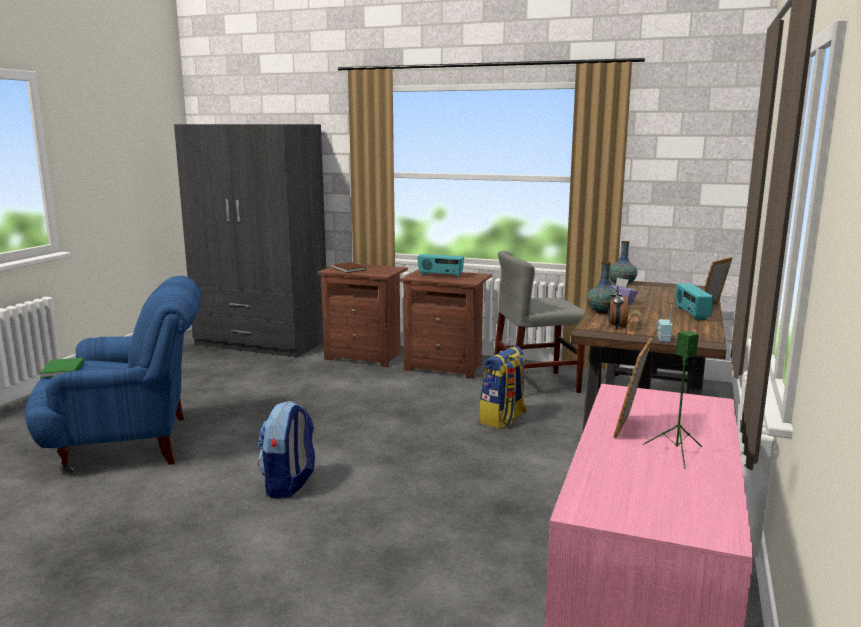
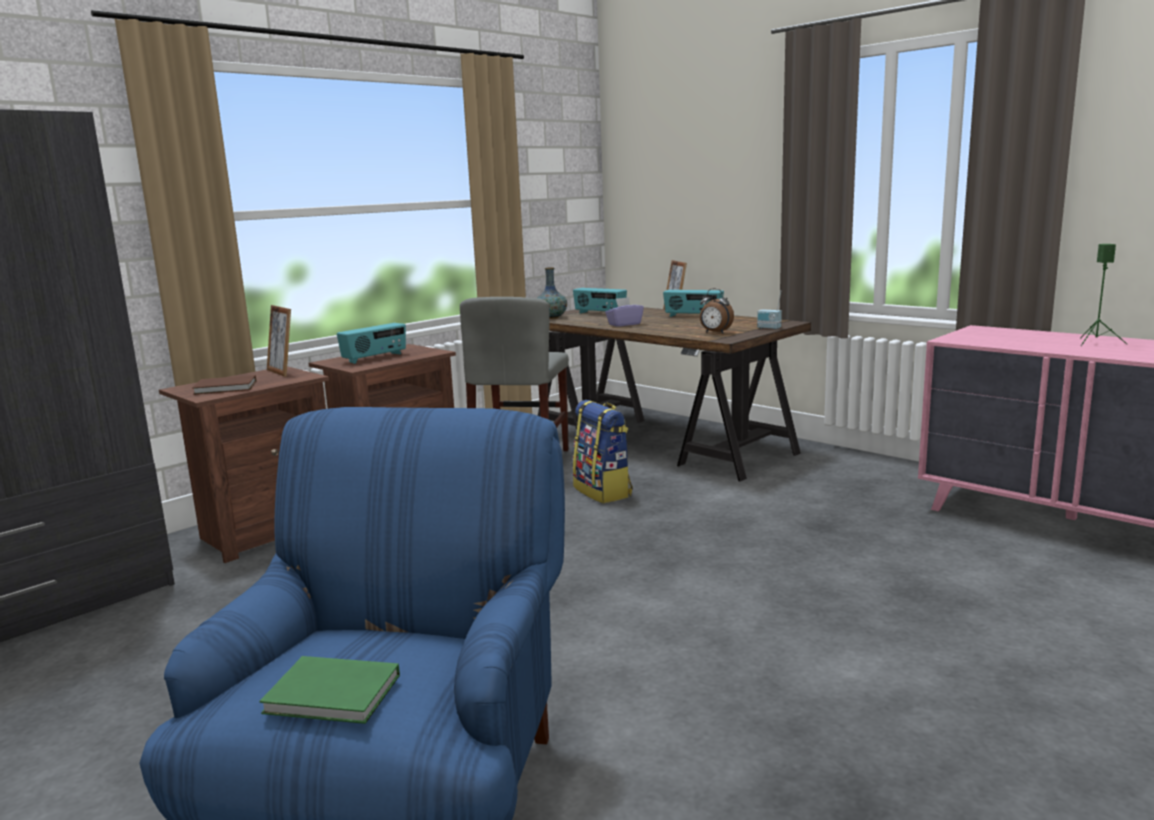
camera: 65 degrees left, 0 degrees up
(289, 485) = (700, 636): backpack -> none
(602, 312) = (656, 330): vase -> none
(630, 427) = (1043, 345): picture frame -> picture frame (282, 372)
(661, 291) = (599, 313): none -> radio

